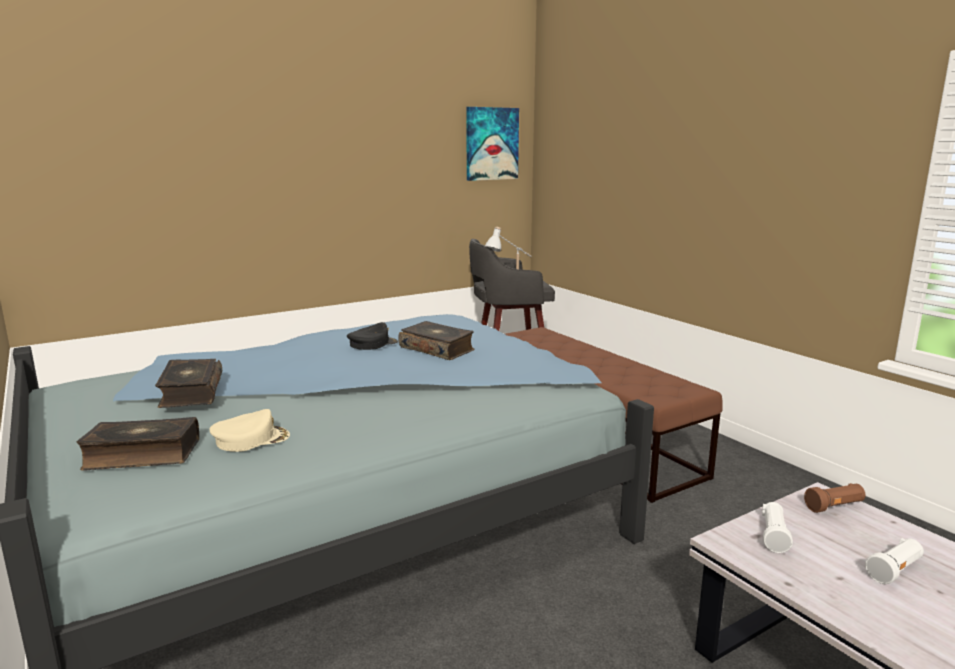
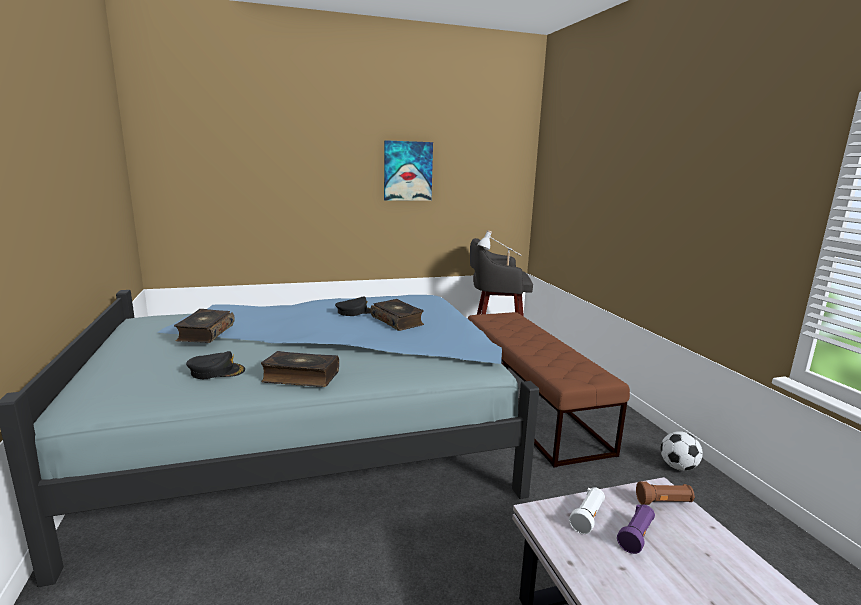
camera: 15 degrees right, 0 degrees up
(142, 455) = (142, 372): book -> book (300, 377)
(251, 439) = (216, 371): beige cap -> black cap
(491, 144) = (499, 165): picture -> picture (407, 171)
(777, 479) = (678, 467): none -> football
(831, 544) = (636, 536): none -> purple flashlight
(894, 570) = (680, 573): white flashlight -> none

